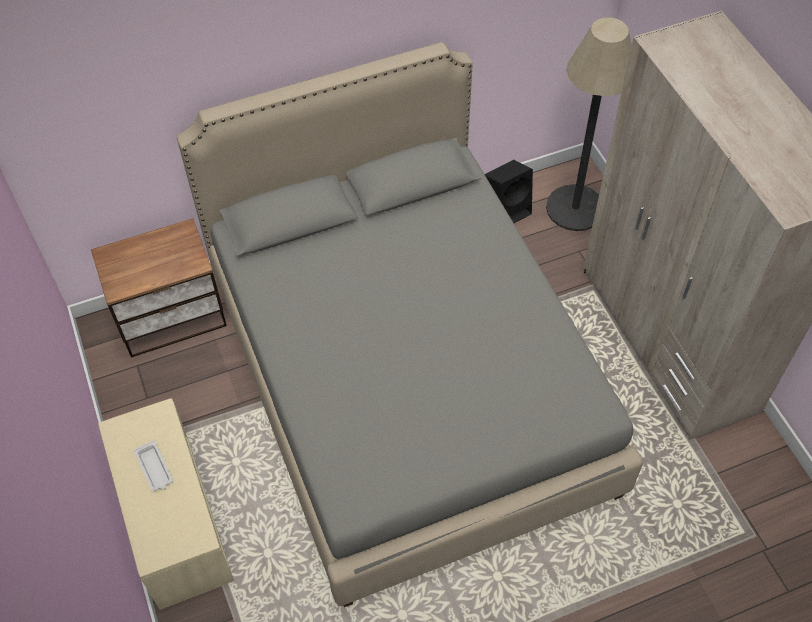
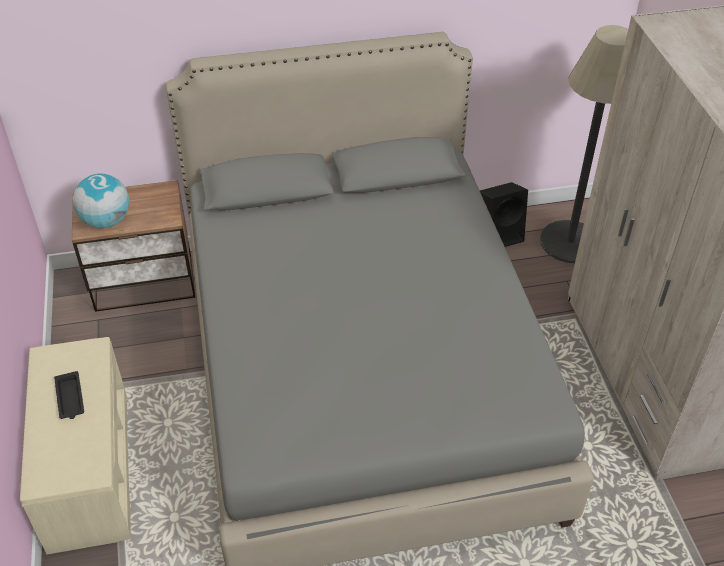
camera: 10 degrees right, 10 degrees down
(135, 276) = (106, 221): none -> globe
(154, 468) = (70, 398): white tray -> black tray

